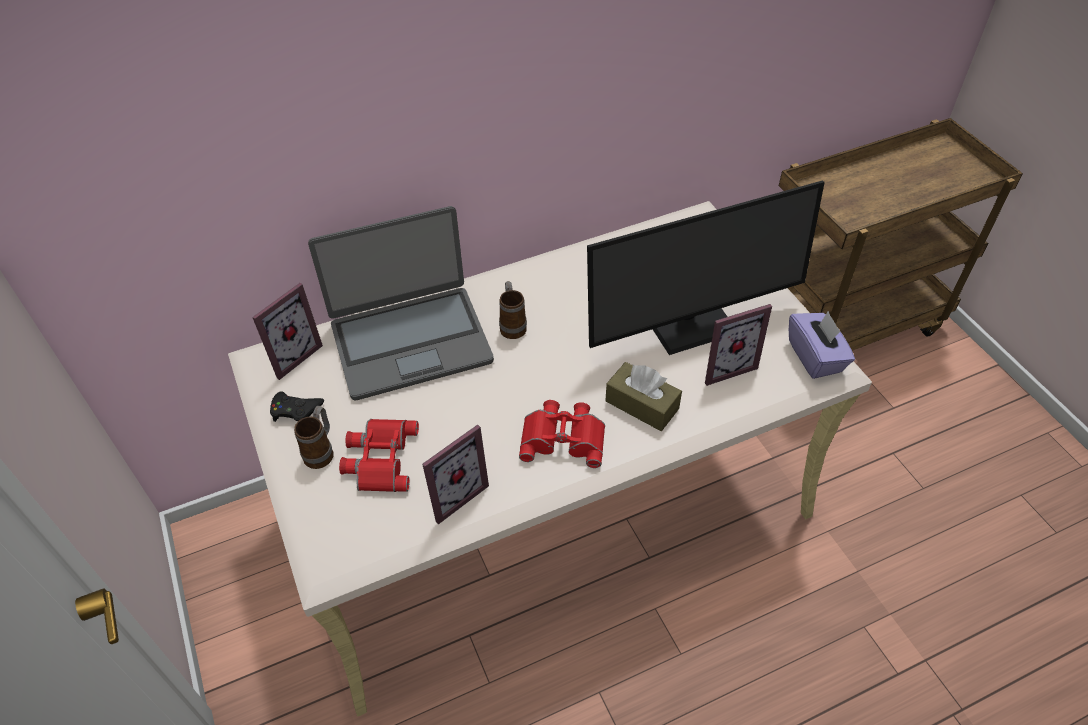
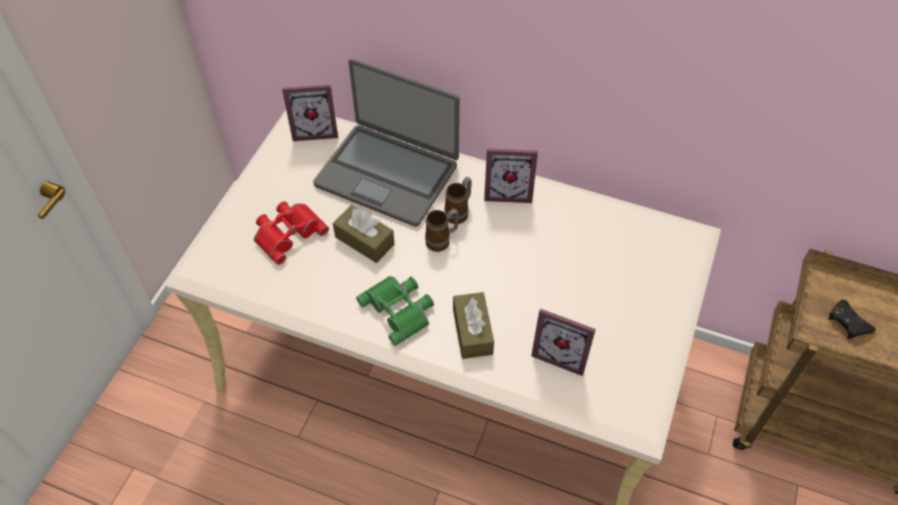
camera: 45 degrees right, 5 degrees up
(295, 411) = (280, 167): black game controller -> black game controller (848, 322)
(321, 451) = (265, 203): mug -> mug (442, 240)
(452, 493) = (300, 287): picture frame -> picture frame (508, 191)
(461, 409) = (364, 240): none -> brown tissue box
(563, 437) = (400, 309): red binoculars -> green binoculars
(688, 319) = (579, 302): monitor -> none
(815, 357) = (636, 404): purple tissue box -> none

